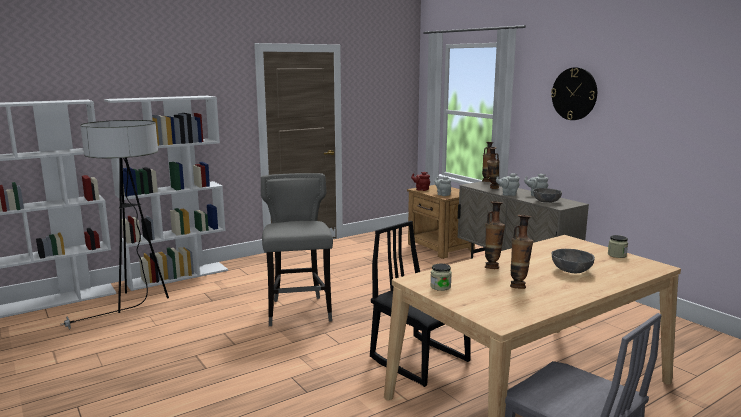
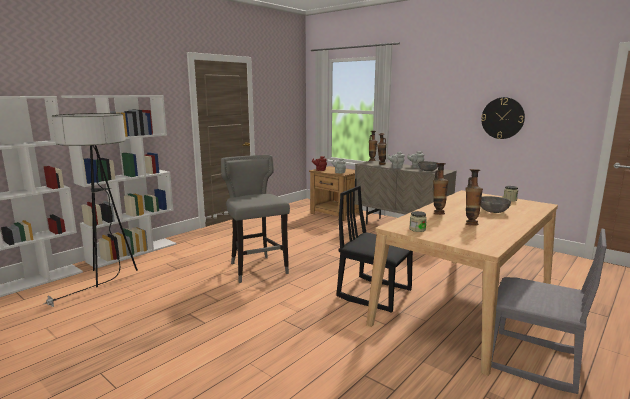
camera: 15 degrees left, 0 degrees up
(574, 94) = (439, 92): wall clock -> wall clock (502, 118)

